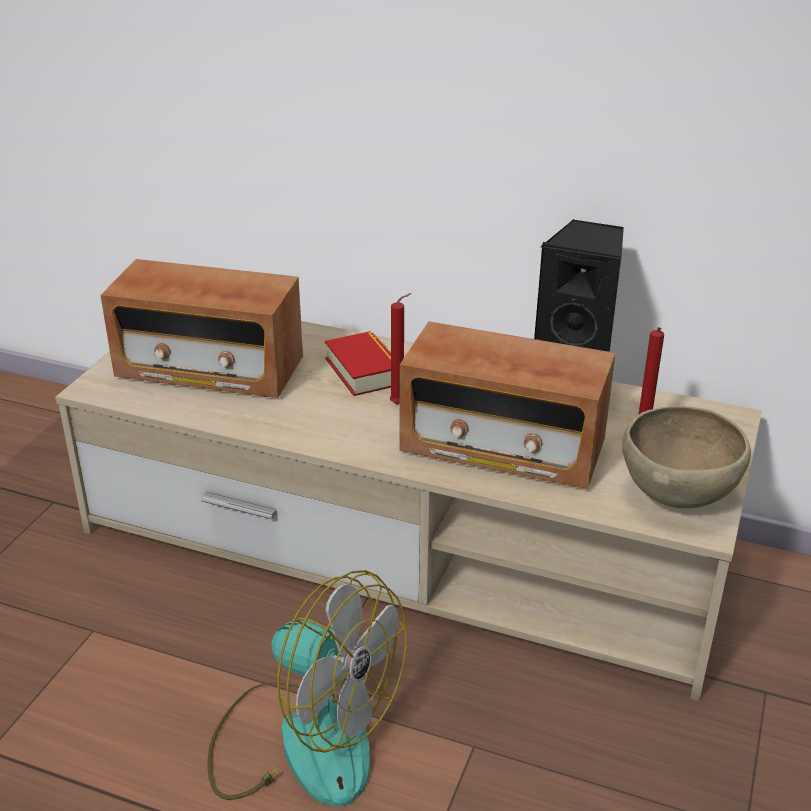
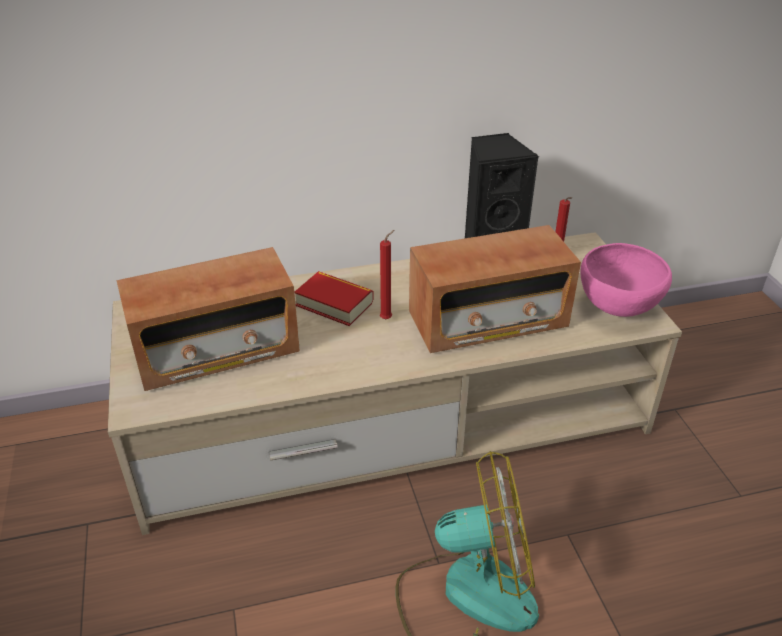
camera: 35 degrees left, 5 degrees up
(677, 497) = (617, 308): brown bowl -> pink bowl

